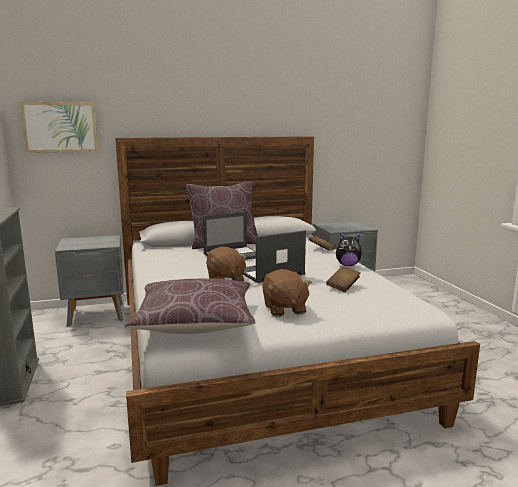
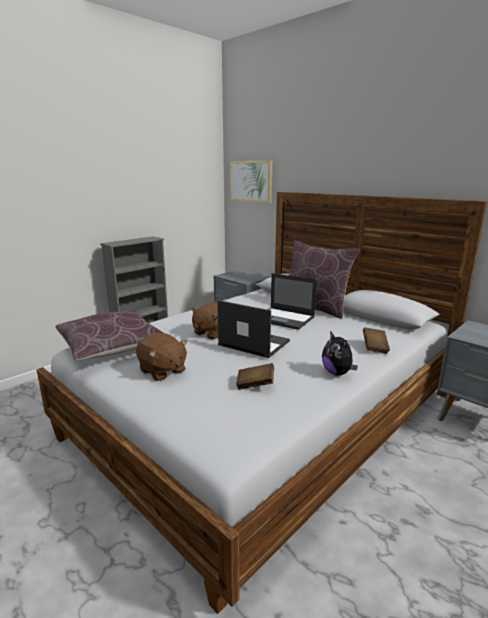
camera: 60 degrees right, 5 degrees up
(284, 309) = (162, 371): brown plush toy -> brown plush toy turned 90 degrees counterclockwise

